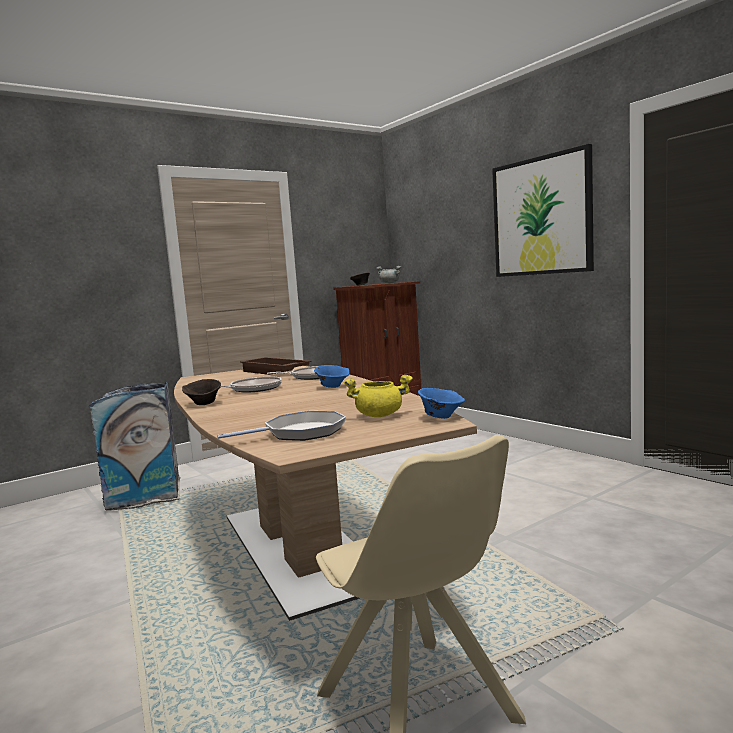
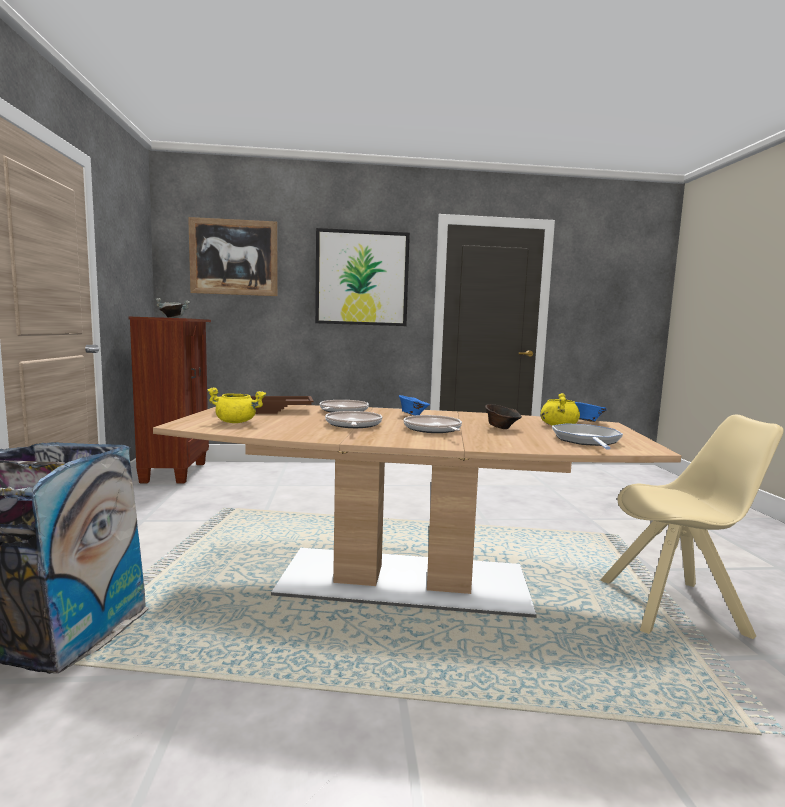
camera: 60 degrees left, 0 degrees up
(204, 404) = (390, 440): brown bowl -> brown bowl (501, 428)
(219, 378) = (237, 422): none -> yellow cooking pot
(270, 401) = (433, 429): none -> frying pan
(434, 217) = (234, 257): none -> picture

